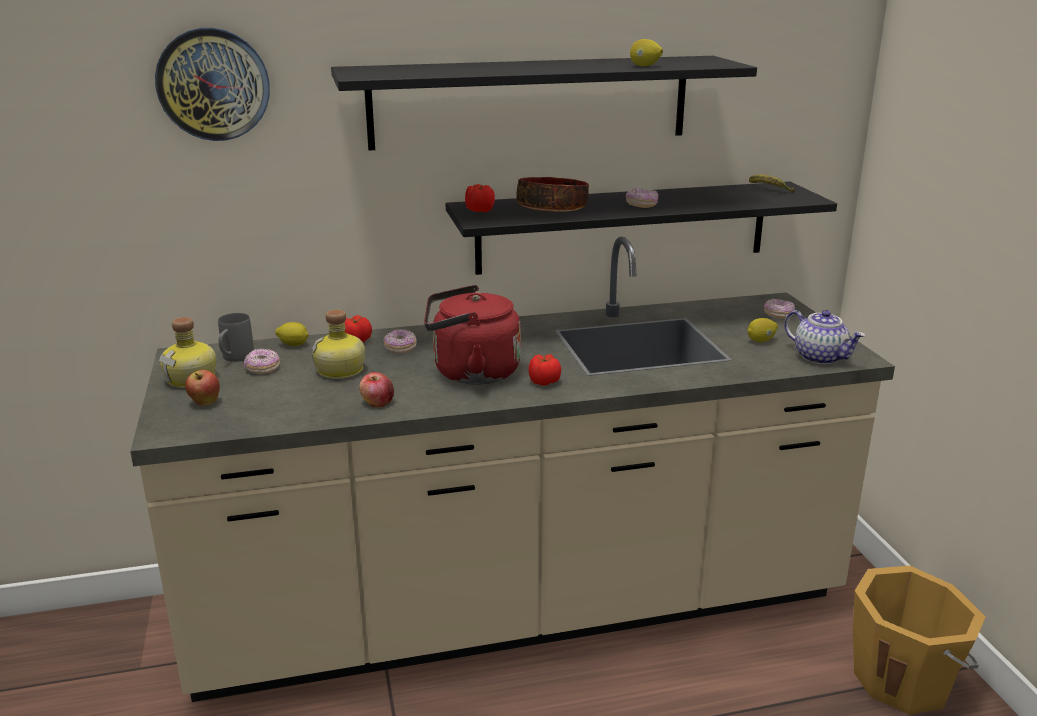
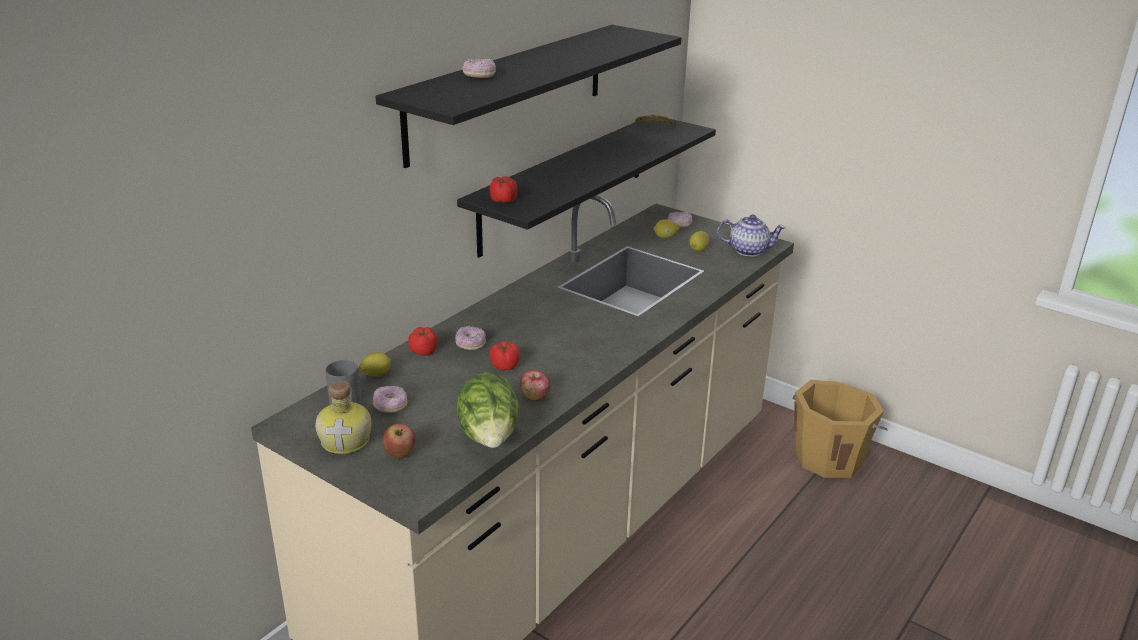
camera: 40 degrees left, 5 degrees up
(213, 84) = (284, 137): wall clock -> none
(284, 418) = (489, 438): none -> lettuce
(341, 371) = (460, 382): bottle -> none
(470, 373) = (559, 345): red kettle -> none
(543, 381) = (619, 332): tomato -> tomato (504, 366)
(552, 209) = (553, 184): bowl -> none
(641, 206) = (606, 164): donut -> donut (479, 76)
(644, 66) = (614, 49): lemon -> lemon (665, 237)

